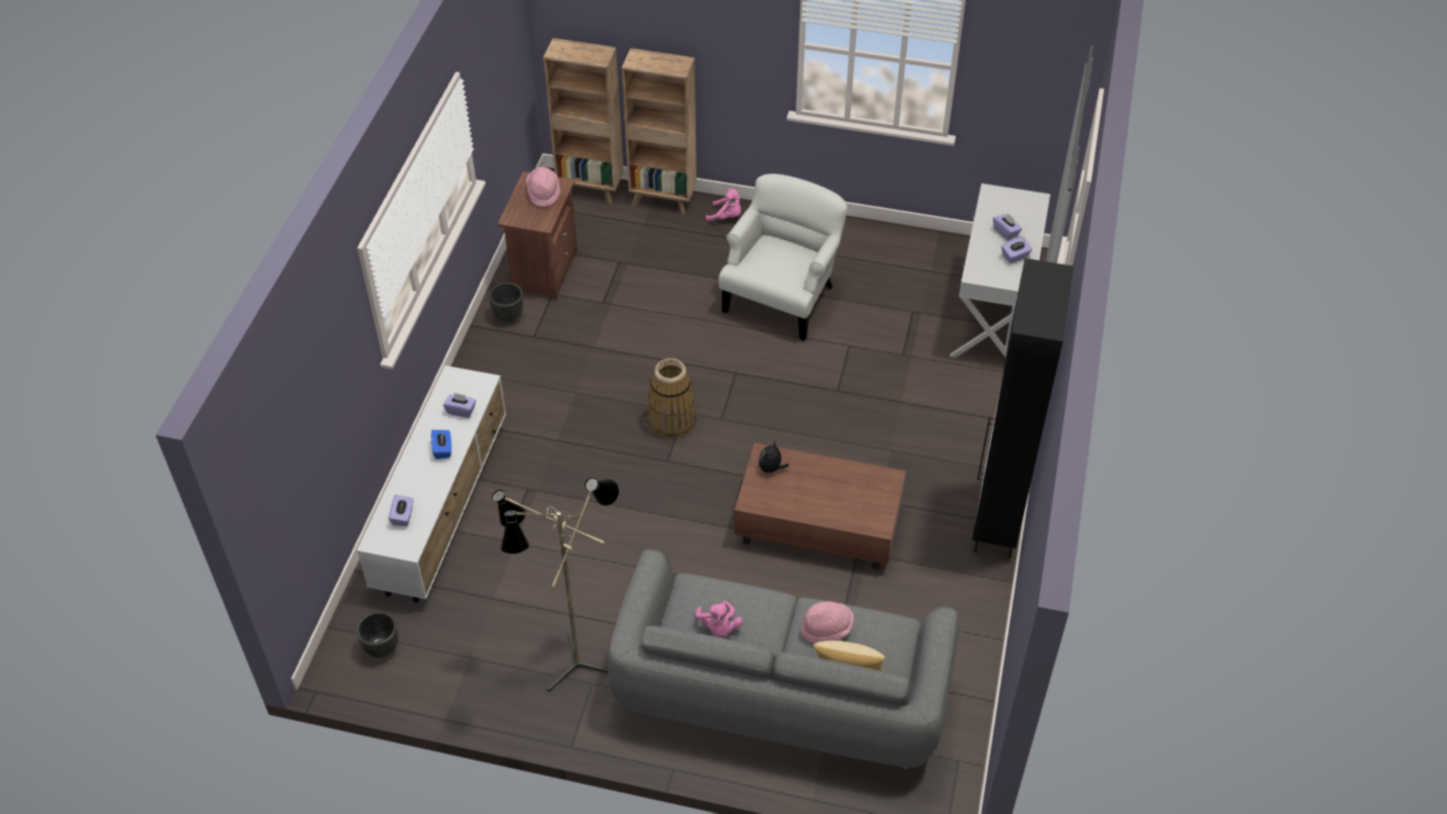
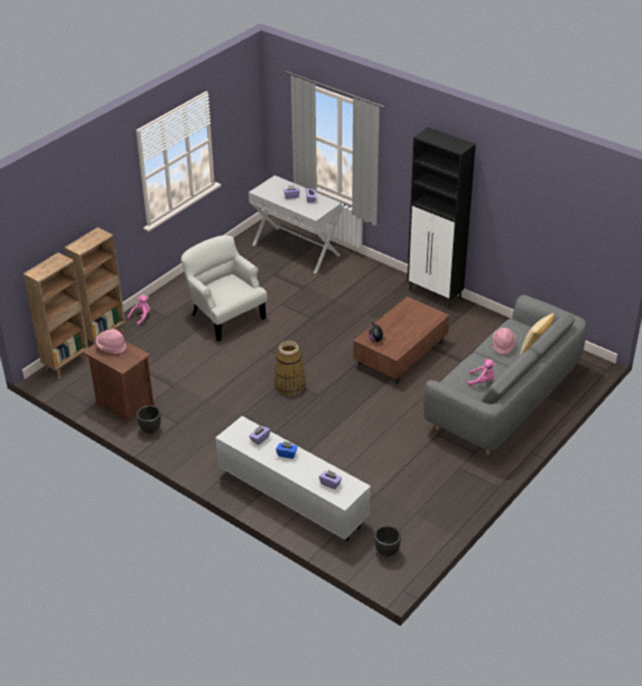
camera: 65 degrees left, 10 degrees down
(571, 662) = (441, 472): floor lamp -> none

